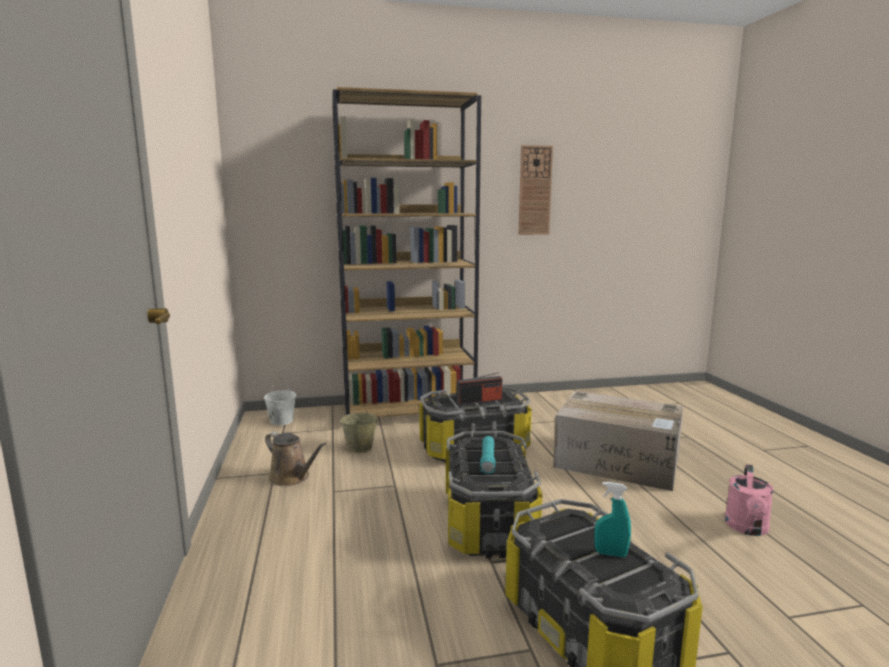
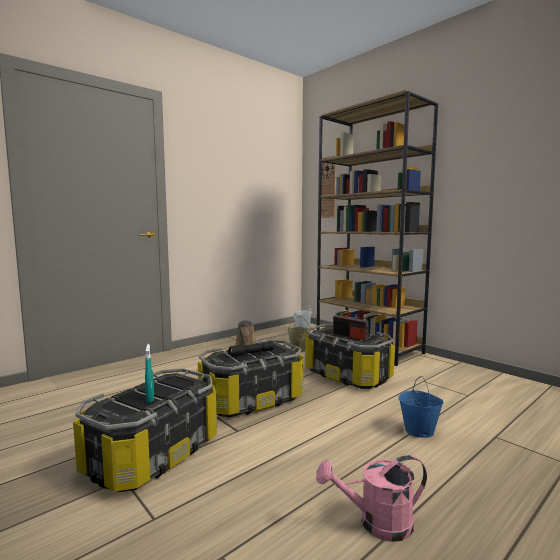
camera: 60 degrees right, 5 degrees down
(488, 460) = (251, 353): turquoise flashlight -> black flashlight
(535, 190) = (508, 165): wall clock -> wall clock (327, 187)
(619, 462) = (419, 431): cardboard box -> blue bucket

